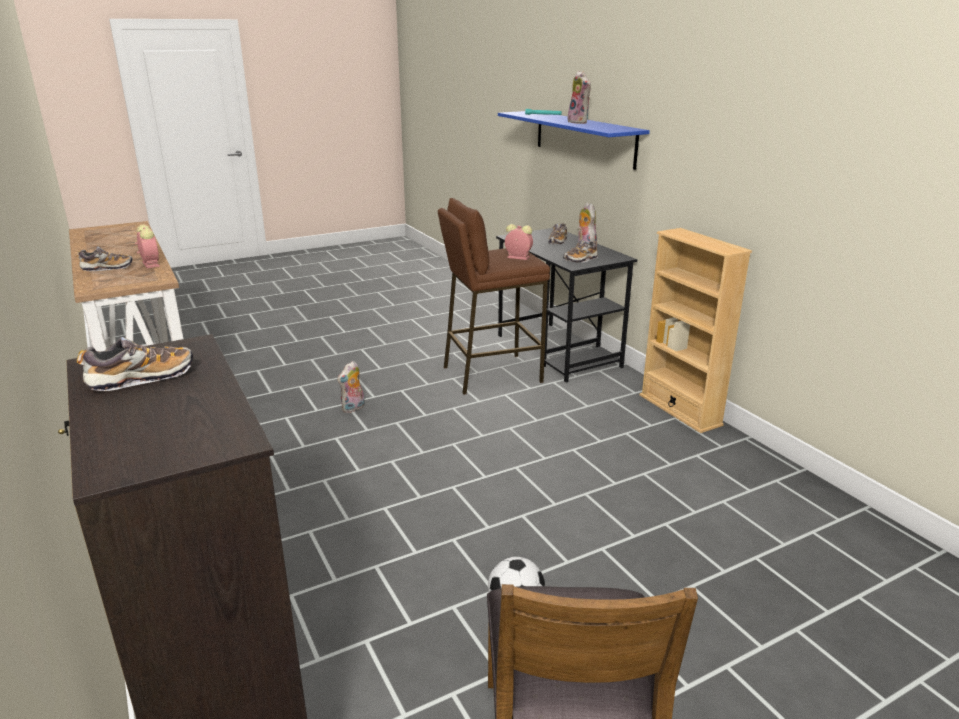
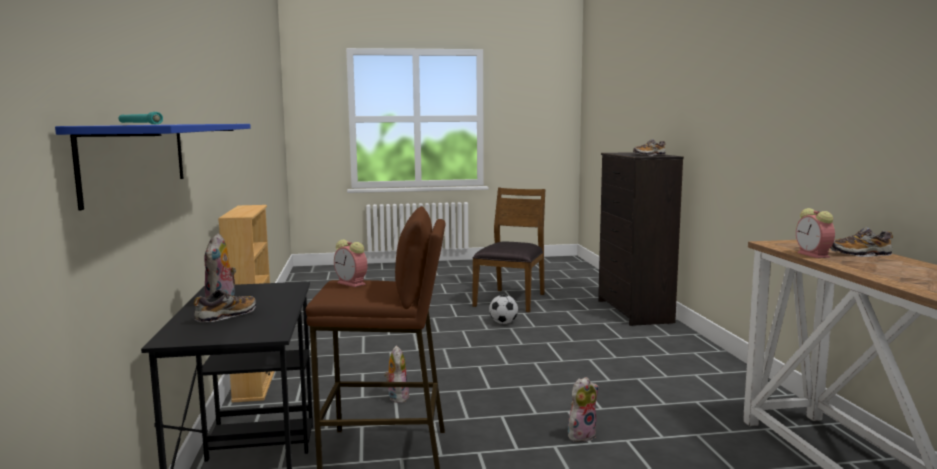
camera: 160 degrees left, 15 degrees down
(579, 122) = (189, 123): plush toy -> plush toy (396, 397)
(580, 260) = (269, 290): shoe -> none

